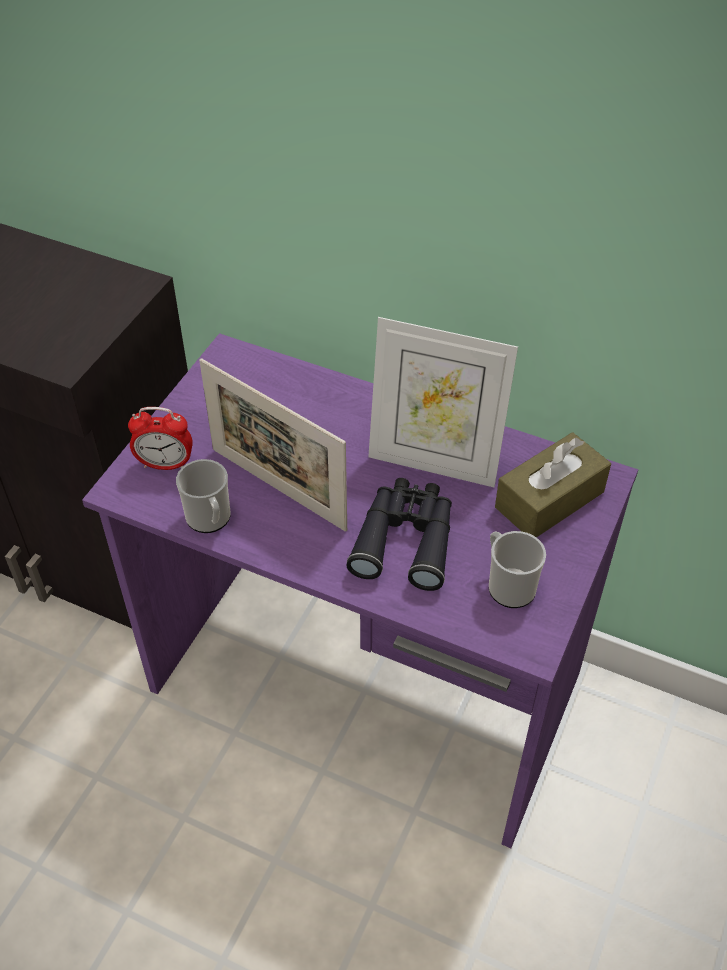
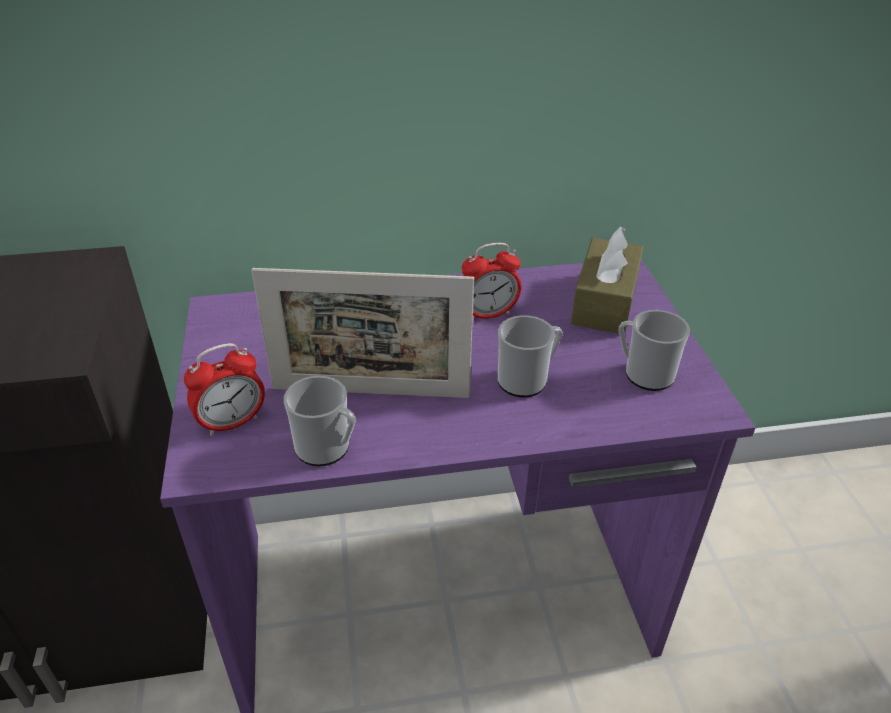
camera: 35 degrees left, 10 degrees down
(405, 540) = (527, 380): black binoculars -> mug
(434, 462) = (488, 314): picture frame -> alarm clock

